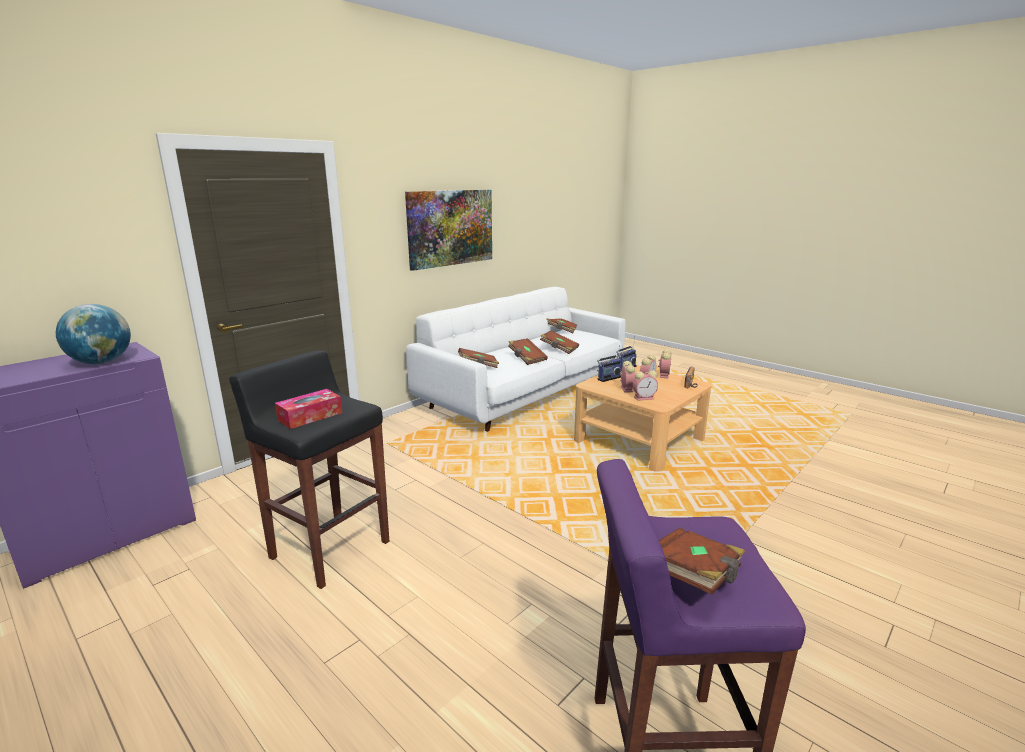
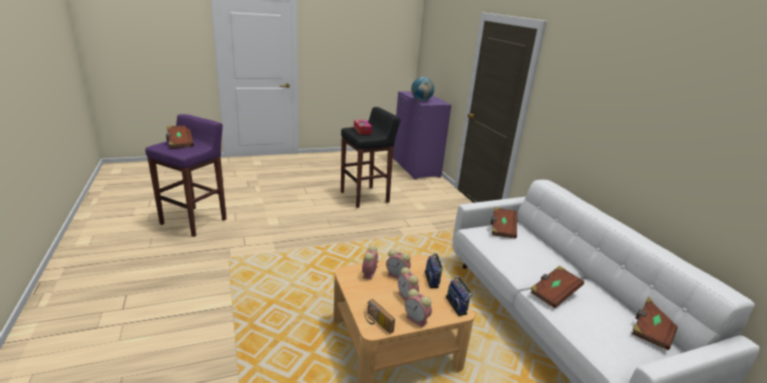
camera: 115 degrees right, 5 degrees up
(450, 228) = (614, 121): picture -> none
(526, 358) = (520, 260): brown book -> none

